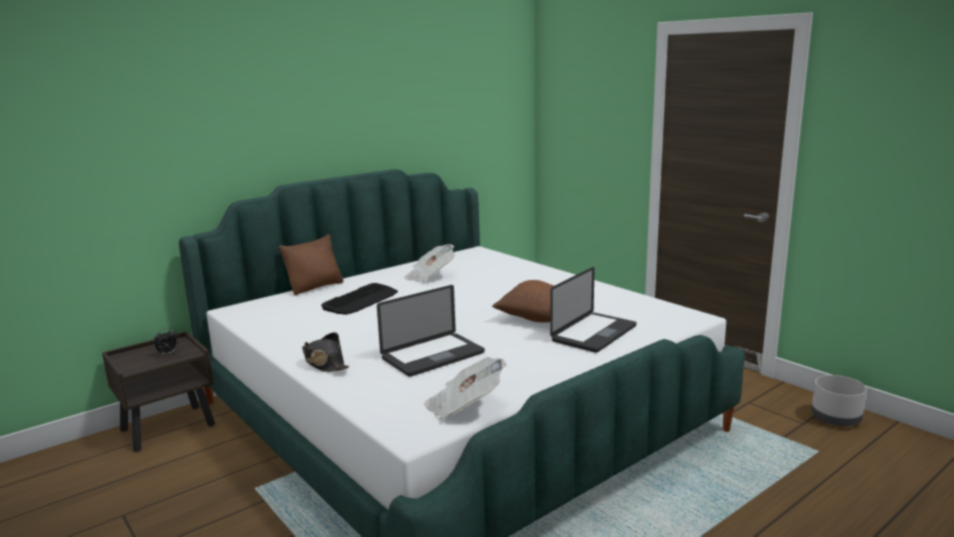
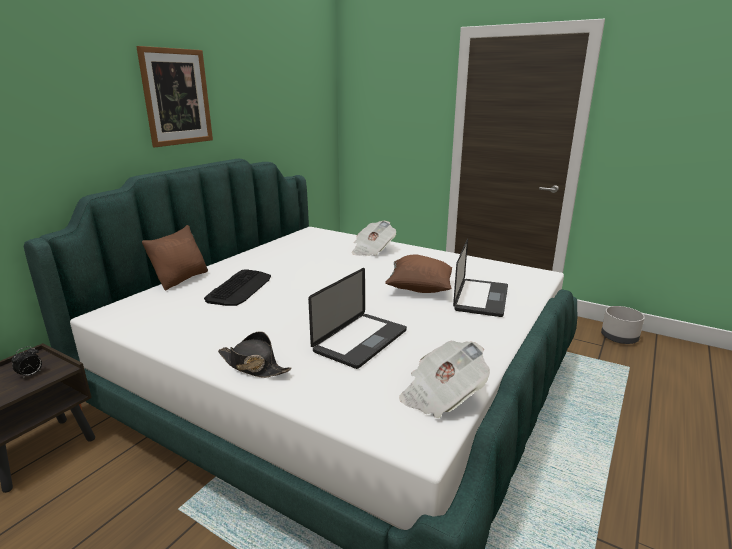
camera: 20 degrees left, 5 degrees up
(333, 109) = (177, 97): none -> picture
(430, 276) = (289, 258): newspaper -> newspaper (372, 250)

